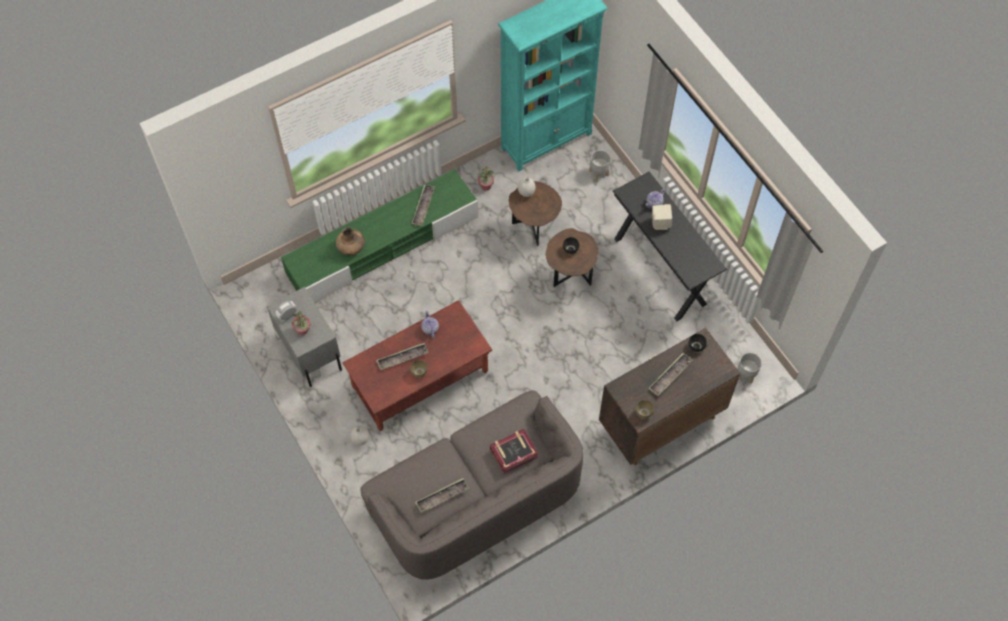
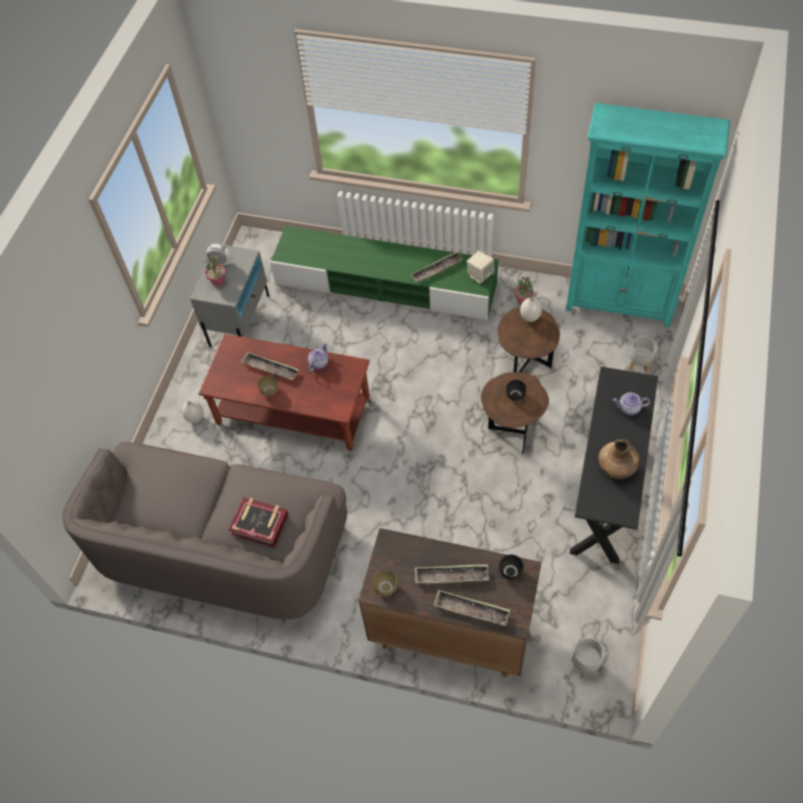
camera: 50 degrees right, 5 degrees down
(351, 248) = (344, 258): brown vase -> brown vase (617, 468)
(442, 496) = (162, 506): tray -> tray (471, 610)
(660, 223) = (615, 430): beige speaker -> beige speaker (480, 275)

